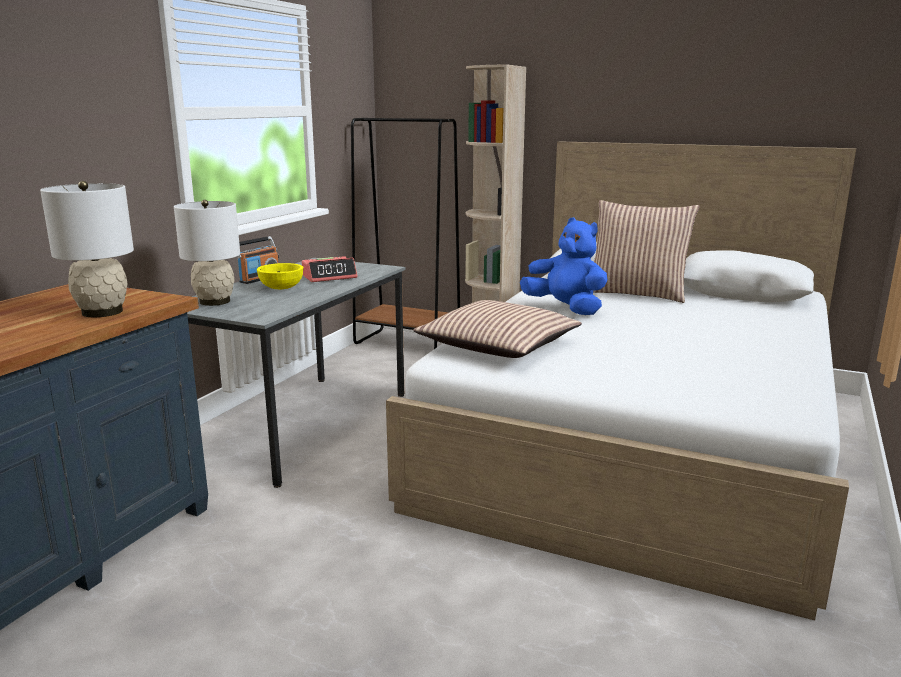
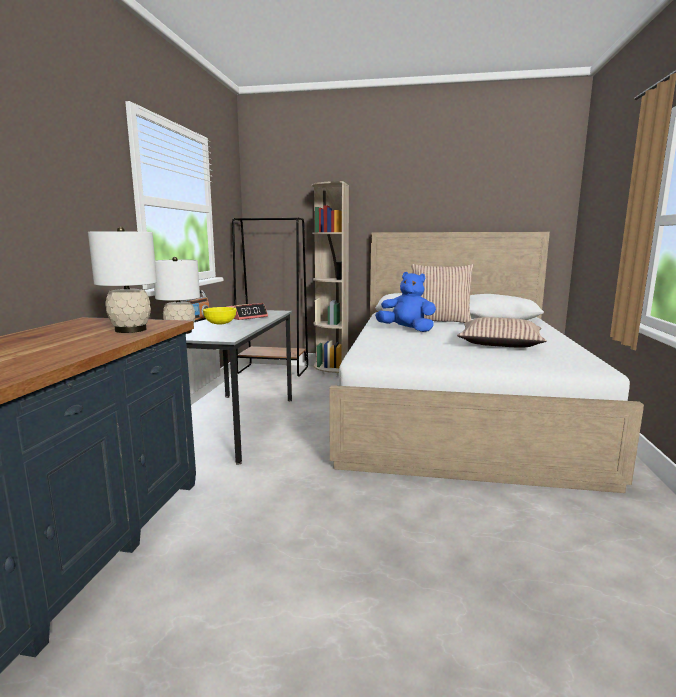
camera: 15 degrees left, 5 degrees down
(498, 345) = (388, 349): pillow -> pillow (500, 343)

